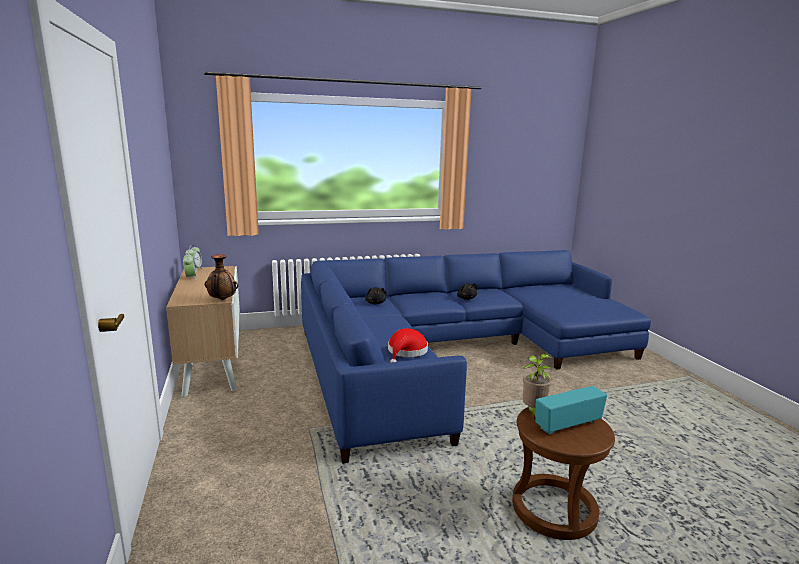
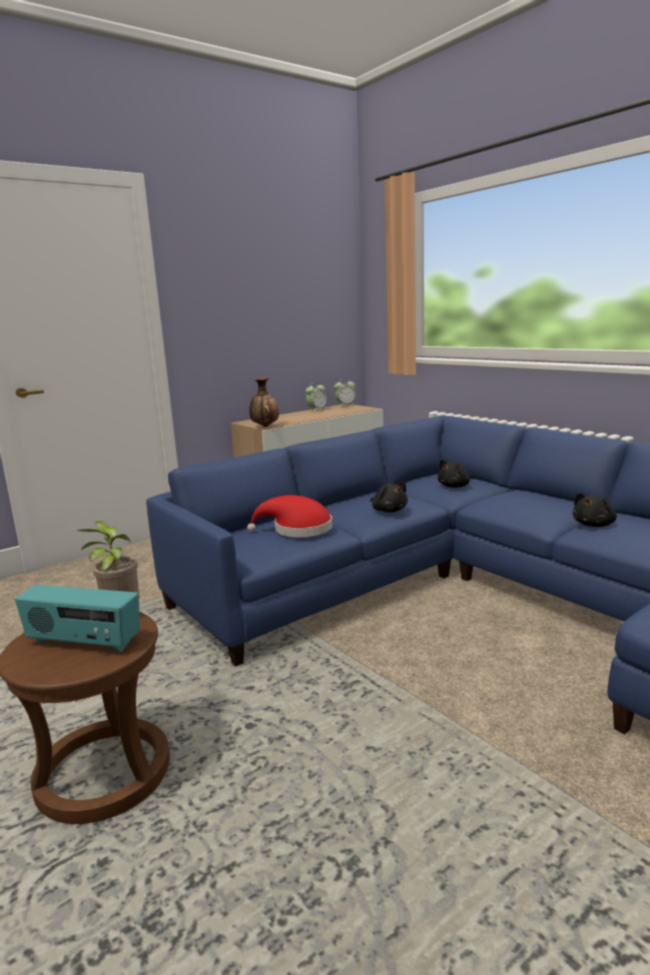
camera: 70 degrees right, 0 degrees up
(398, 325) = (389, 510): none -> black plush toy
(567, 424) = (83, 643): radio -> radio turned 150 degrees clockwise

